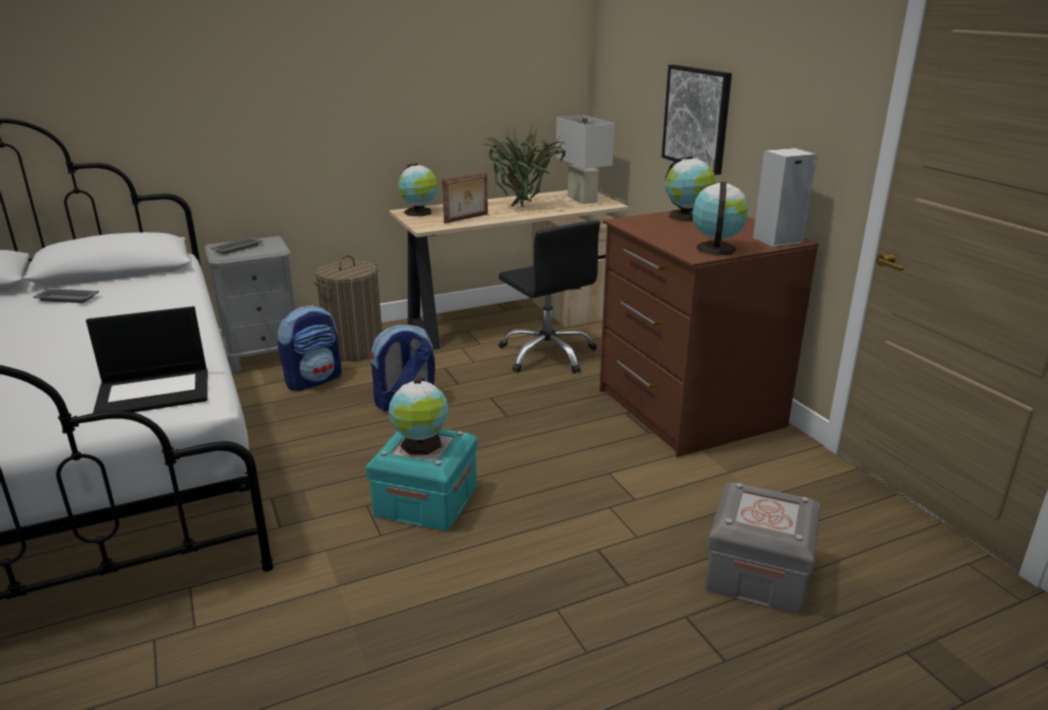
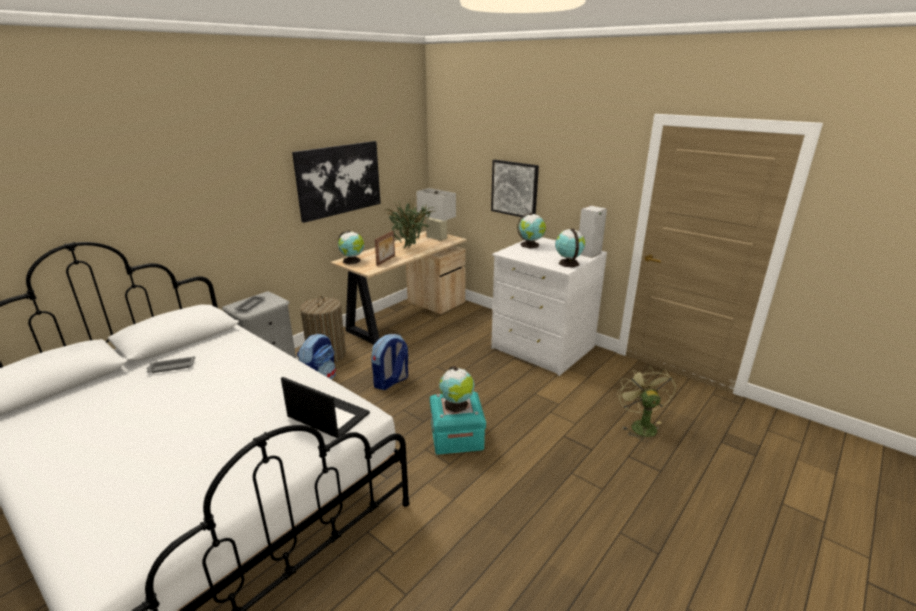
camera: 25 degrees left, 0 degrees up
(155, 392) = (327, 416): laptop -> laptop turned 105 degrees counterclockwise
(415, 82) = (339, 179): none -> picture
(547, 354) = (445, 333): black office chair -> none
(687, 408) = (542, 348): brown dresser -> white dresser
(757, 574) = (640, 425): grey storage box -> green fan

